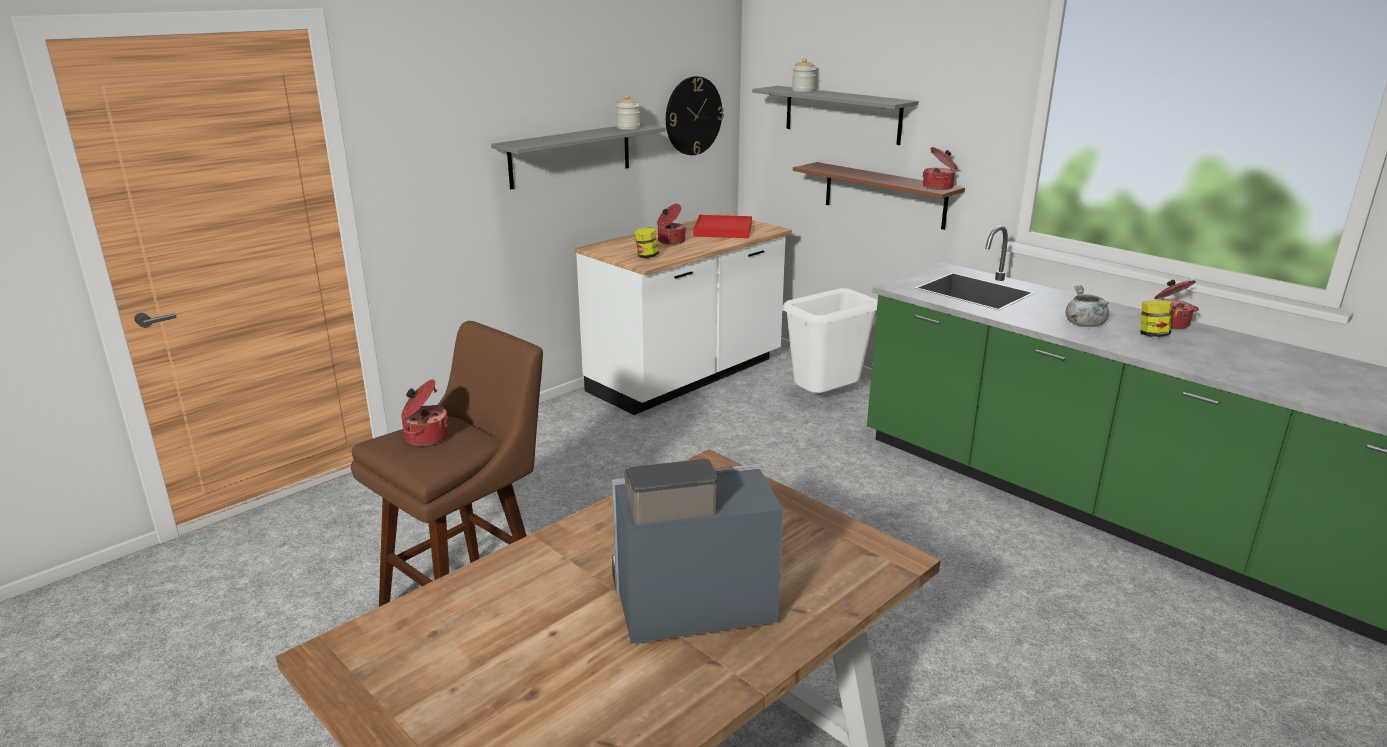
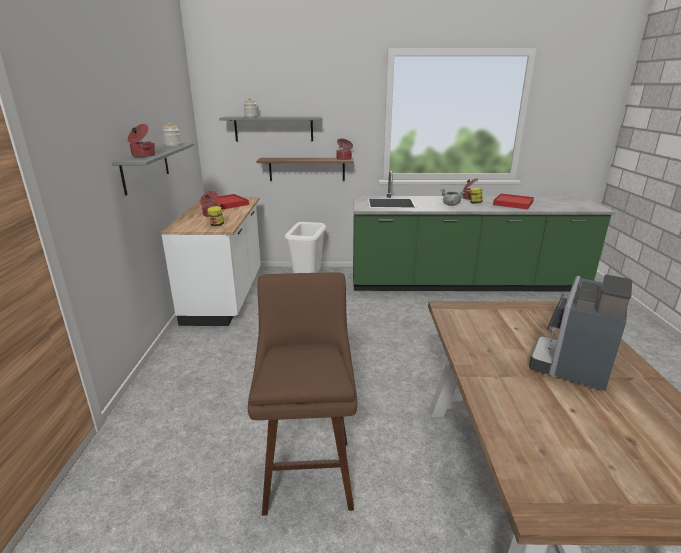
camera: 45 degrees left, 0 degrees up
(425, 437) = (293, 363): cooking pot -> cooking pot (143, 155)
(693, 116) = (184, 138): wall clock -> none
(1246, 360) = (513, 203): none -> red tray

